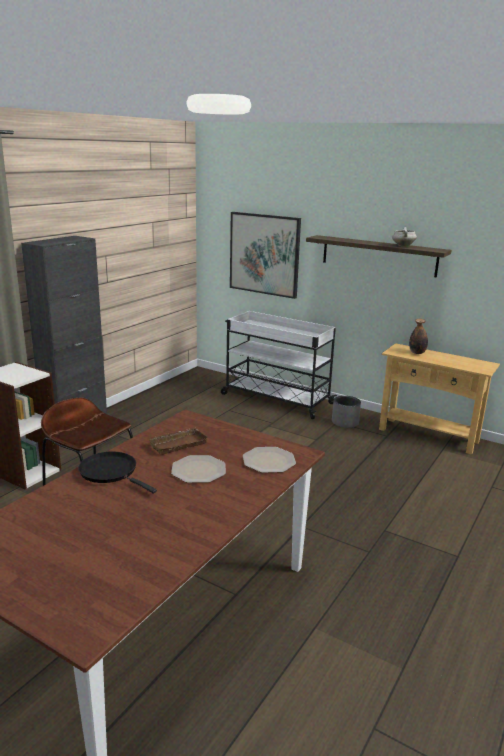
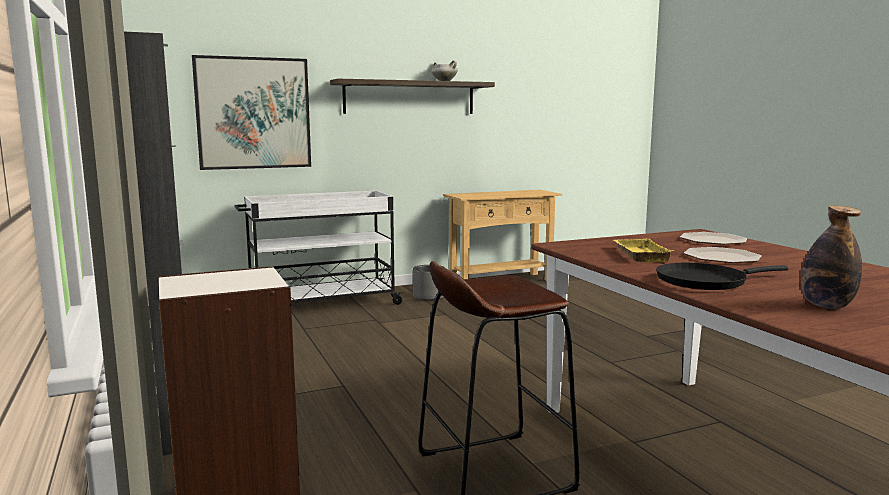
camera: 55 degrees left, 10 degrees down
(178, 443) = (639, 255): brown tray -> yellow tray
(417, 353) = (479, 194): bottle -> bottle (826, 306)

